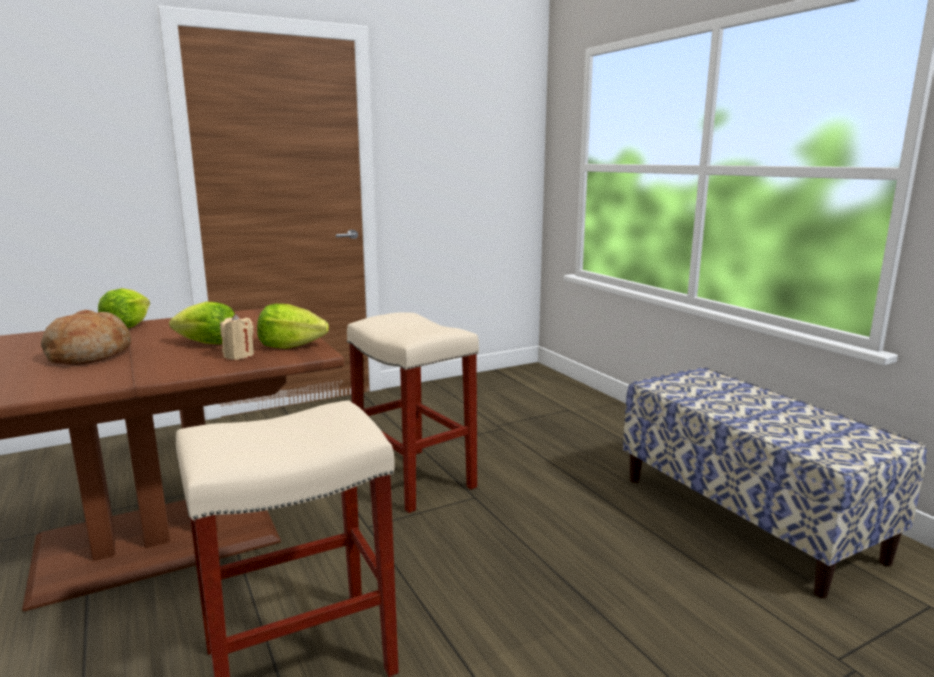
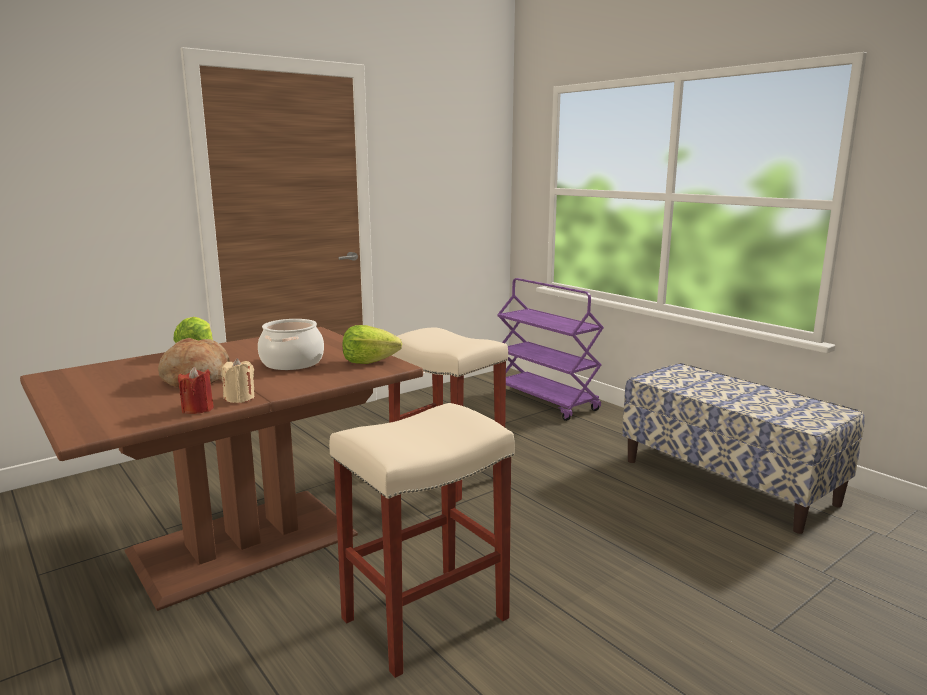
camera: 10 degrees left, 0 degrees up
(47, 390) = (198, 409): none -> red candle
(207, 343) = (292, 363): lettuce -> cooking pot
(238, 356) = (332, 372): beige candle -> beige candle (239, 398)
(563, 402) = (546, 401): none -> purple cart

